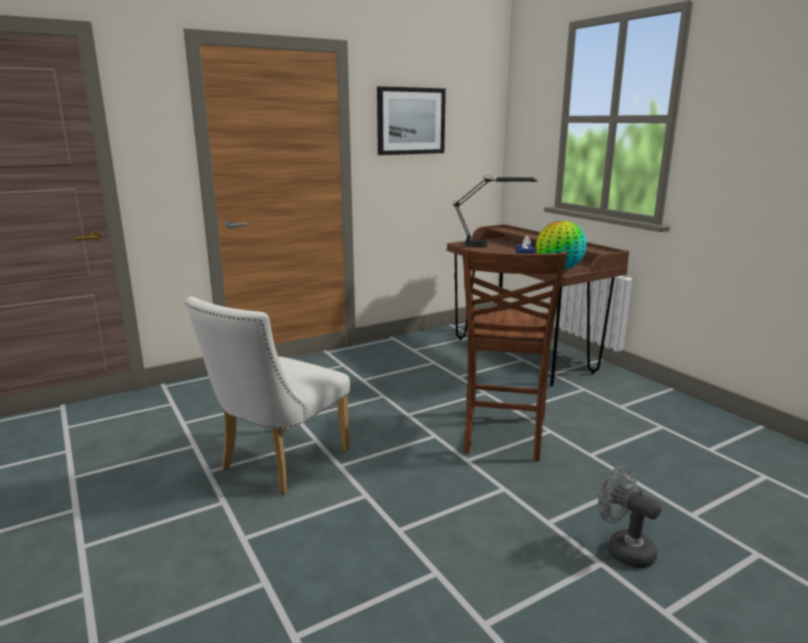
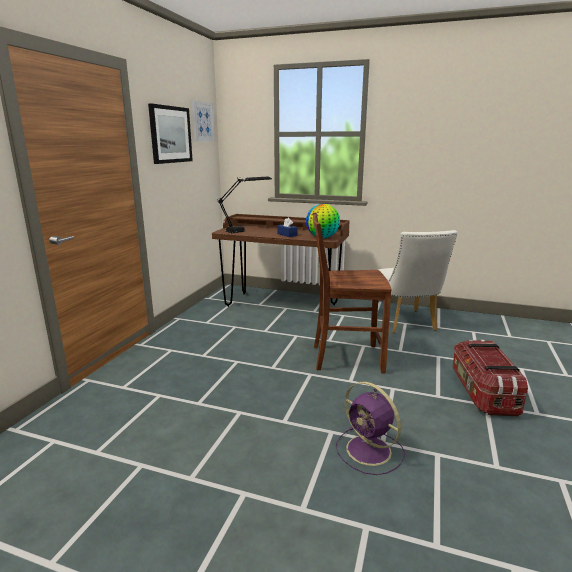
camera: 40 degrees left, 0 degrees up
(279, 464) = (239, 442): white chair -> white chair (406, 323)
(373, 530) = (370, 451): none -> purple fan
(473, 104) = (202, 122): none -> picture
(502, 435) = (345, 358): brown chair -> brown chair turned 120 degrees clockwise
(623, 549) = (482, 392): grey fan -> storage box

